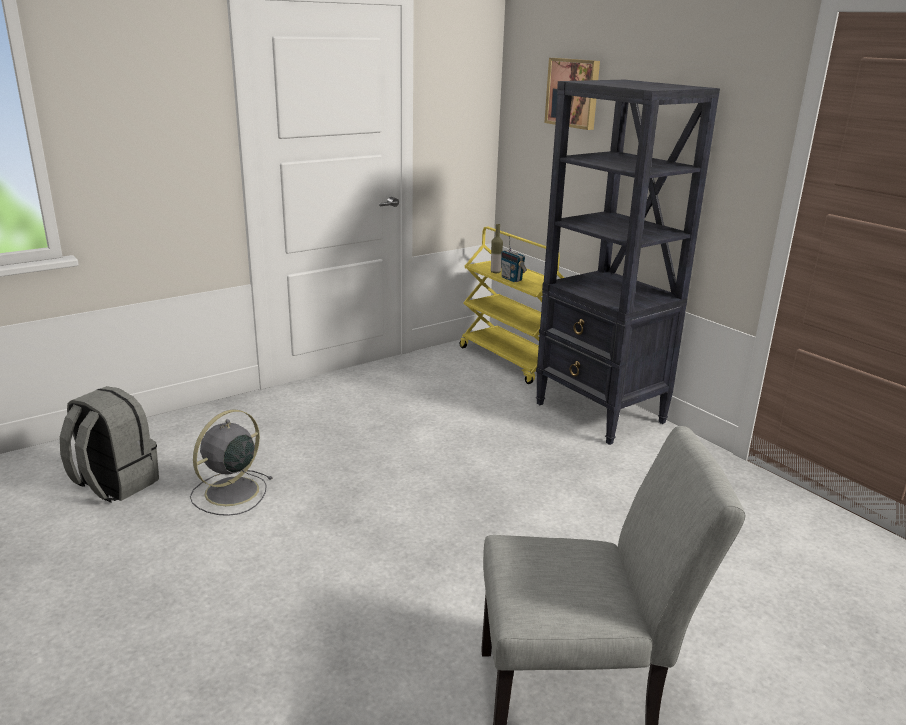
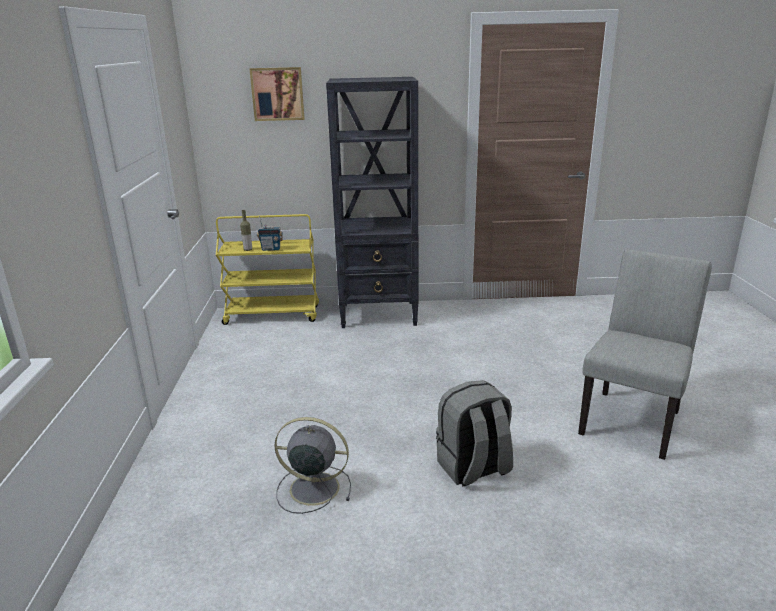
camera: 55 degrees left, 0 degrees up
(114, 484) = (219, 557): grey backpack -> grey backpack (473, 468)
(230, 492) = (312, 488): grey fan -> grey fan turned 120 degrees clockwise

